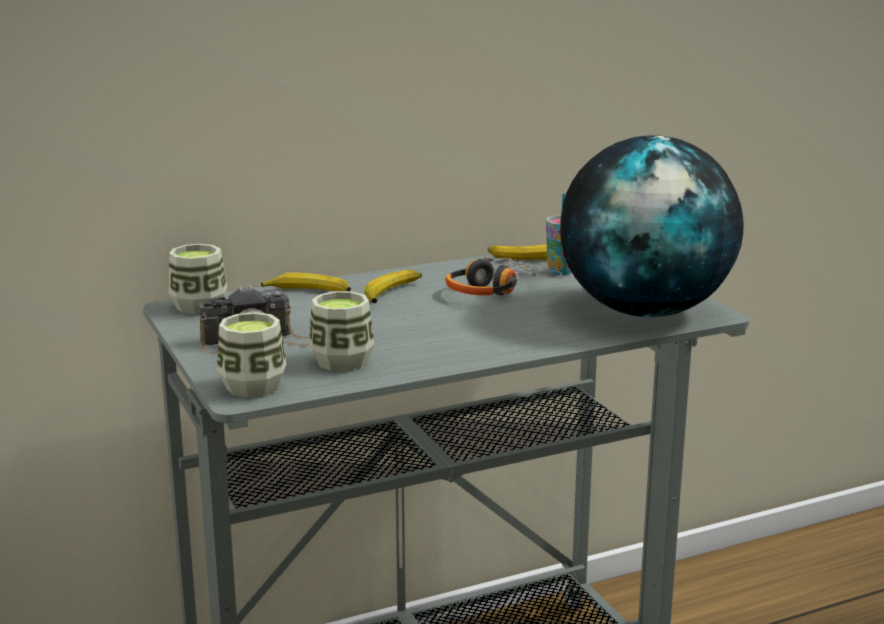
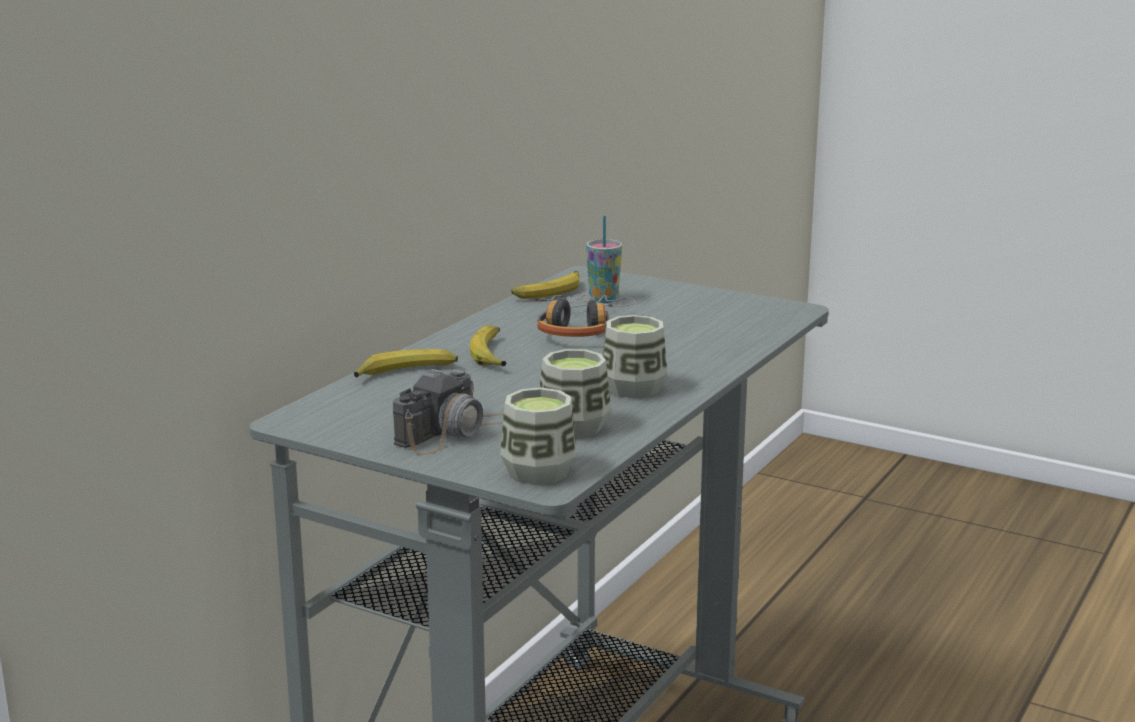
camera: 35 degrees left, 0 degrees up
(199, 306) = (318, 413): cup -> cup (633, 388)
(645, 311) = (741, 319): globe -> none

